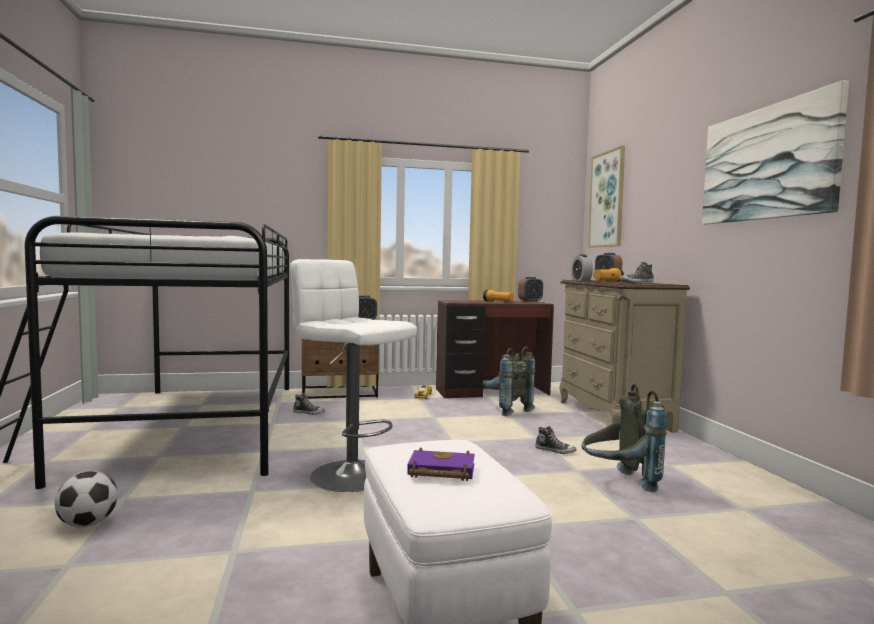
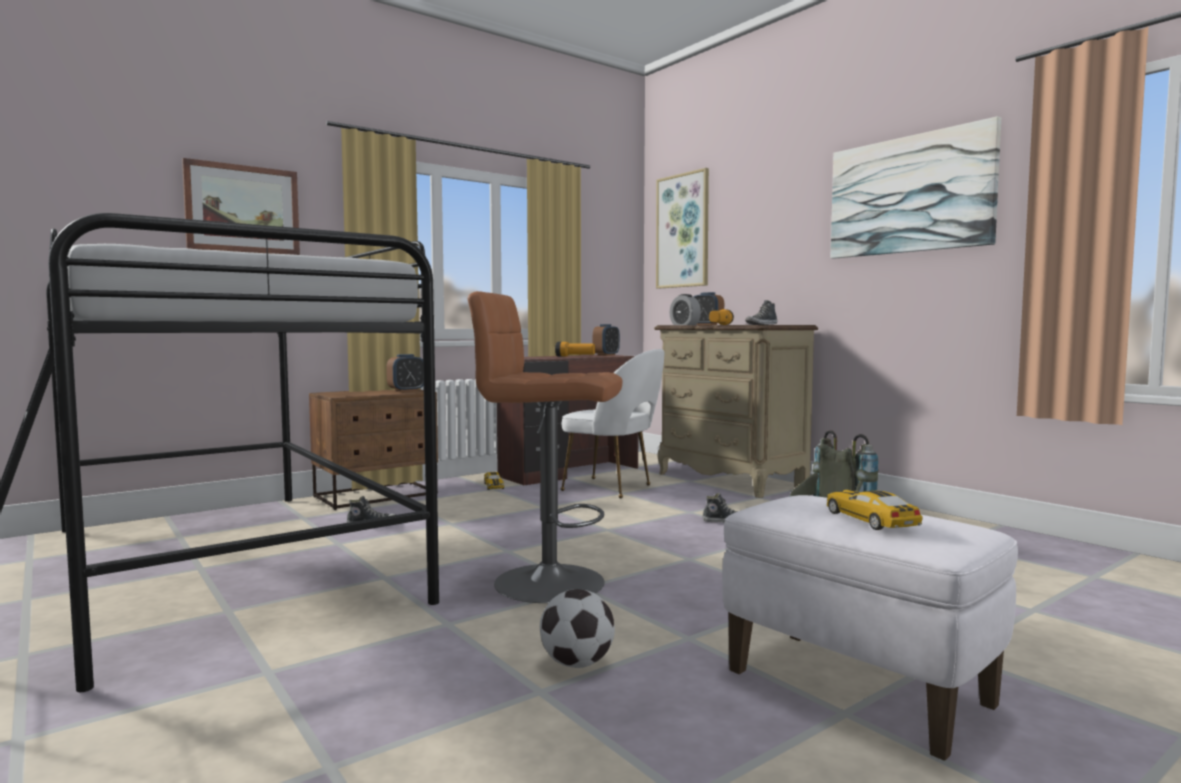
camera: 25 degrees left, 0 degrees up
(87, 524) = (267, 714): football -> football (576, 663)
(265, 198) = (242, 209): none -> picture
(352, 475) = (548, 583): white stool -> brown stool
(439, 472) = (869, 520): purple book -> toy car
(505, 410) = (613, 489): grey backpack -> white chair

